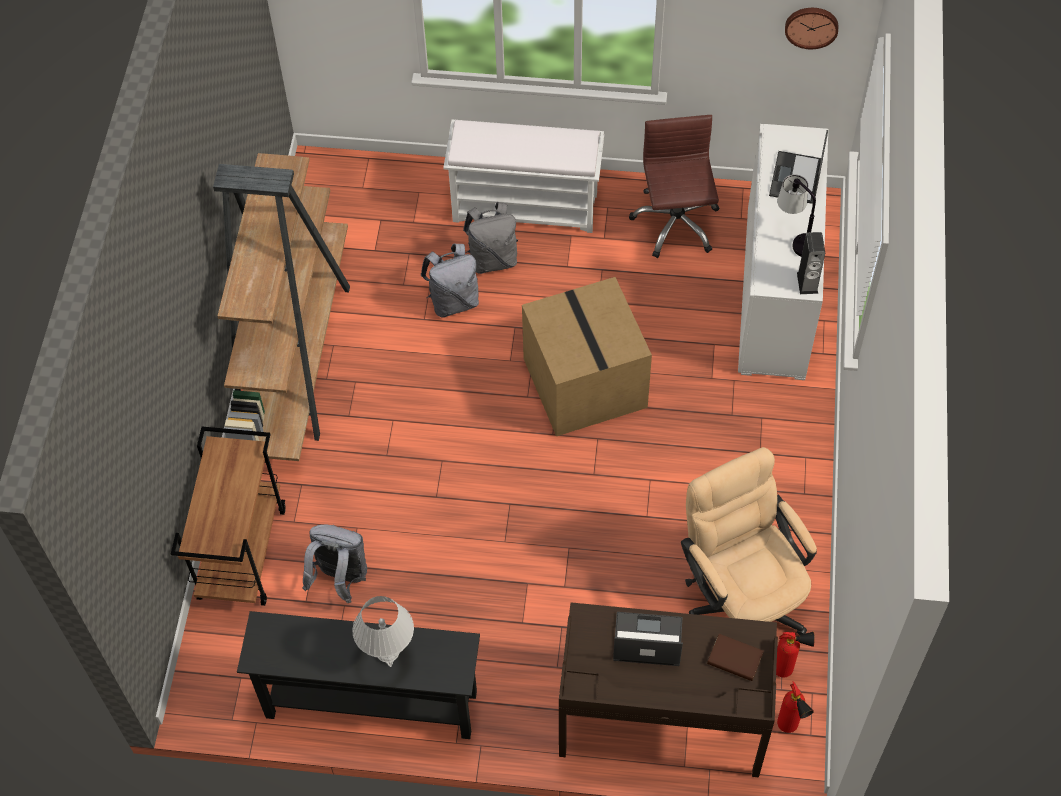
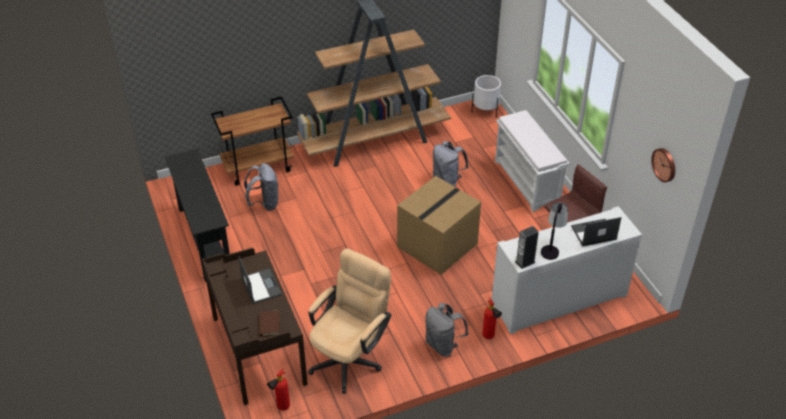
camera: 60 degrees right, 15 degrees down
(329, 174) = (485, 110): none -> white planter
(388, 652) = (200, 198): white table lamp -> none
(493, 259) = (484, 183): grey backpack -> grey backpack (443, 345)
(787, 669) = (317, 394): fire extinguisher -> fire extinguisher (489, 337)

